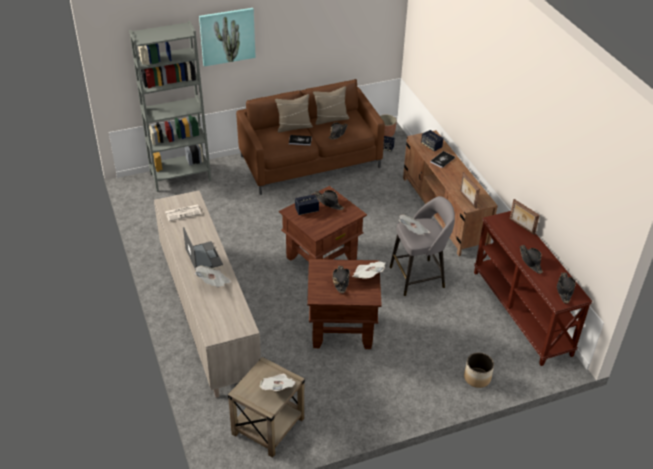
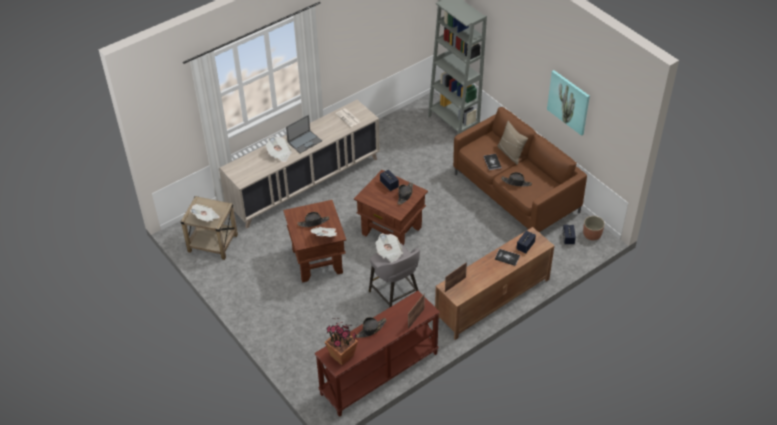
camera: 75 degrees right, 5 degrees up
(227, 36) = (509, 49): picture -> picture (568, 102)
(331, 119) = (535, 173): beige pillow -> none
(477, 378) = (293, 353): planter -> none
(564, 290) = (342, 356): black hat -> potted plant

